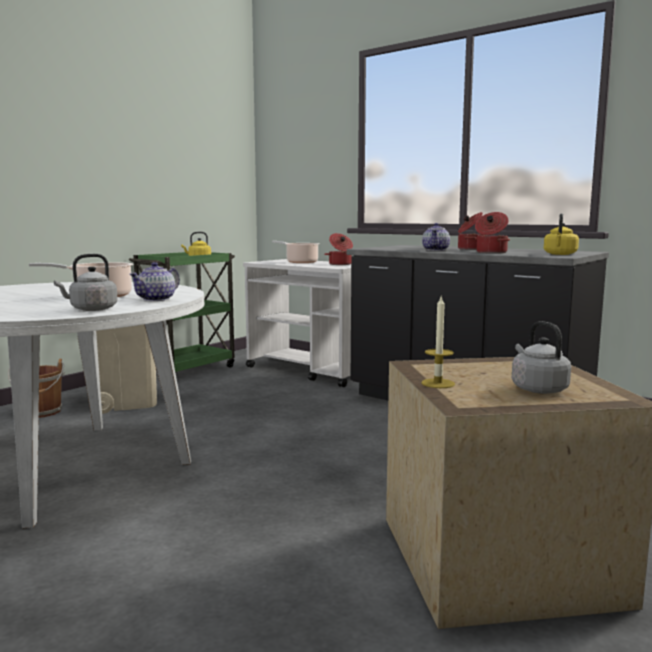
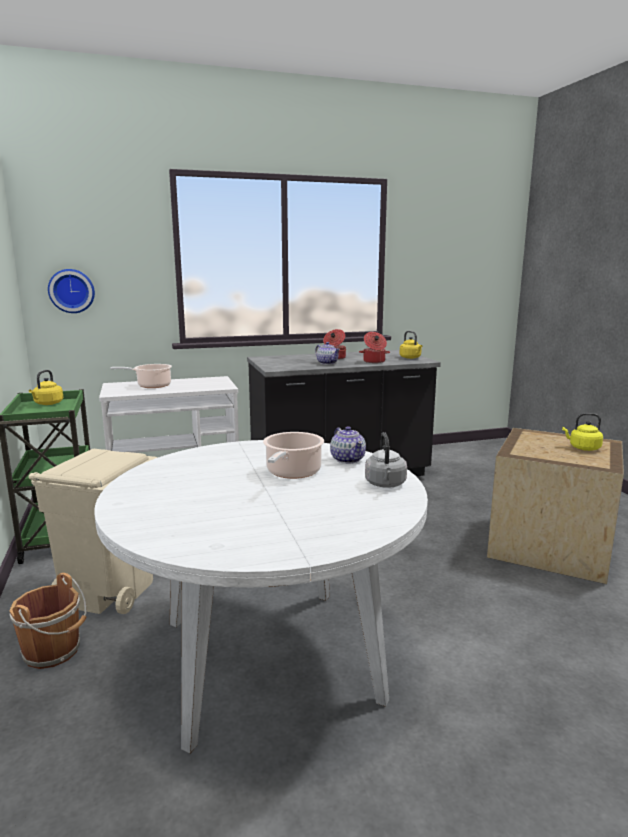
camera: 55 degrees left, 5 degrees up
(284, 176) = (71, 291): none -> wall clock
(340, 264) = (202, 382): cooking pot -> none
(438, 383) = (560, 460): candle -> none
(537, 389) = (583, 448): grey kettle -> yellow kettle

